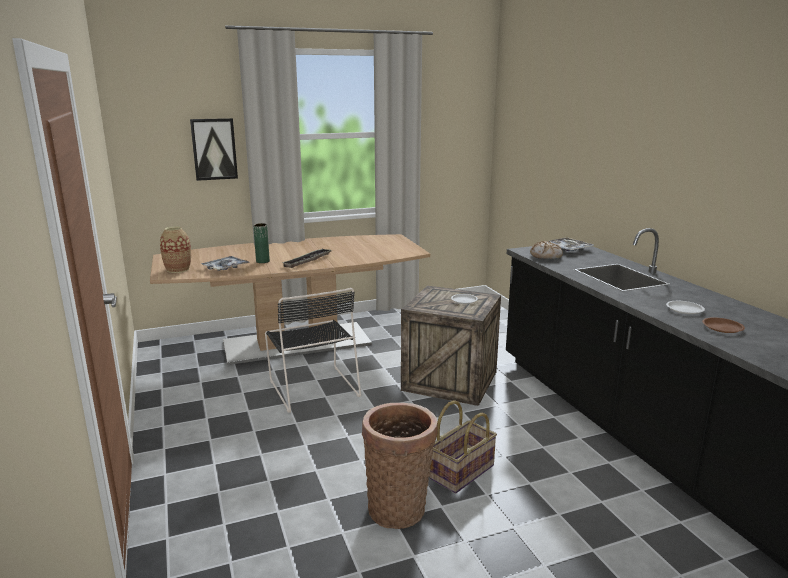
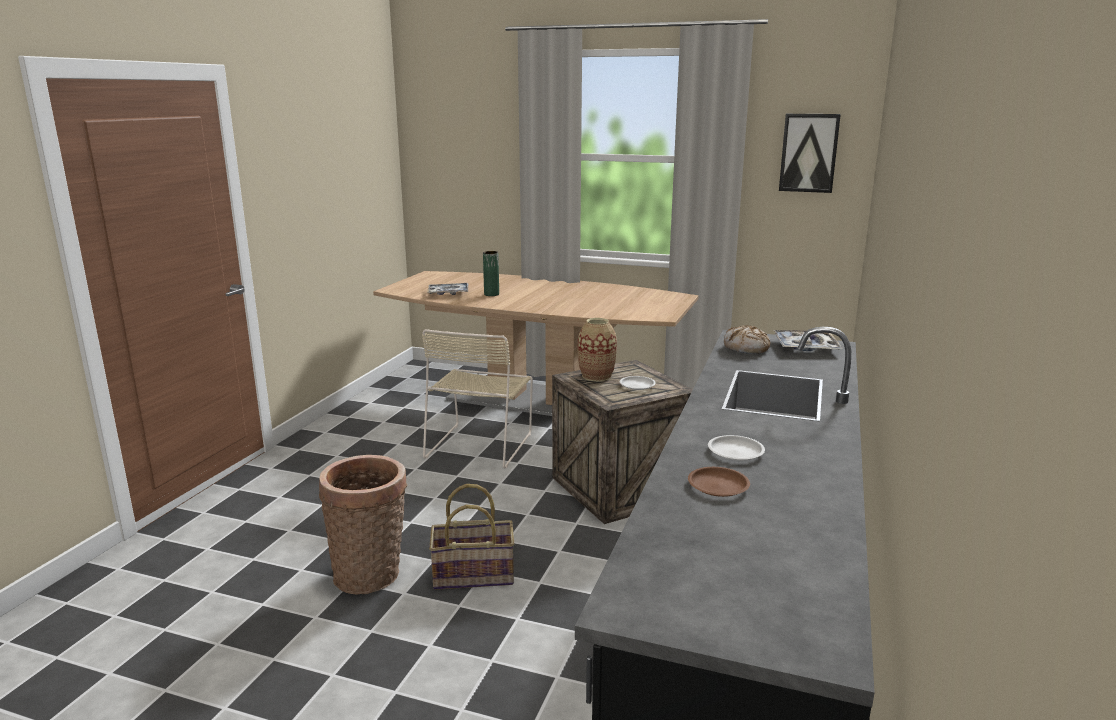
camera: 40 degrees right, 0 degrees up
(178, 269) = (411, 287): vase -> vase (596, 376)
(214, 149) = (494, 165): picture -> picture (809, 153)
(307, 261) = (531, 302): tray -> none
(313, 387) = (480, 444): black chair -> beige chair

